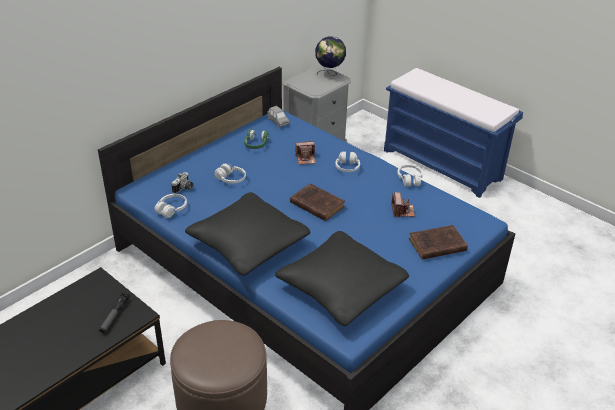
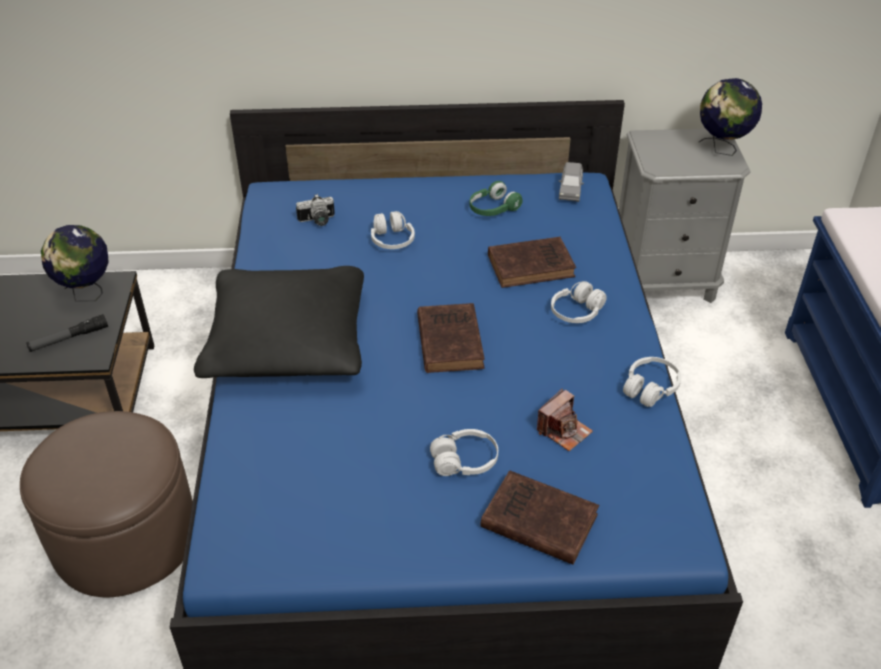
camera: 45 degrees right, 5 degrees up
(90, 292) = (87, 294): none -> globe
(171, 209) = (269, 240): white headphones -> white headphones (464, 461)
(306, 159) = (533, 266): camera -> brown book
(341, 288) = (309, 485): black pillow -> none

